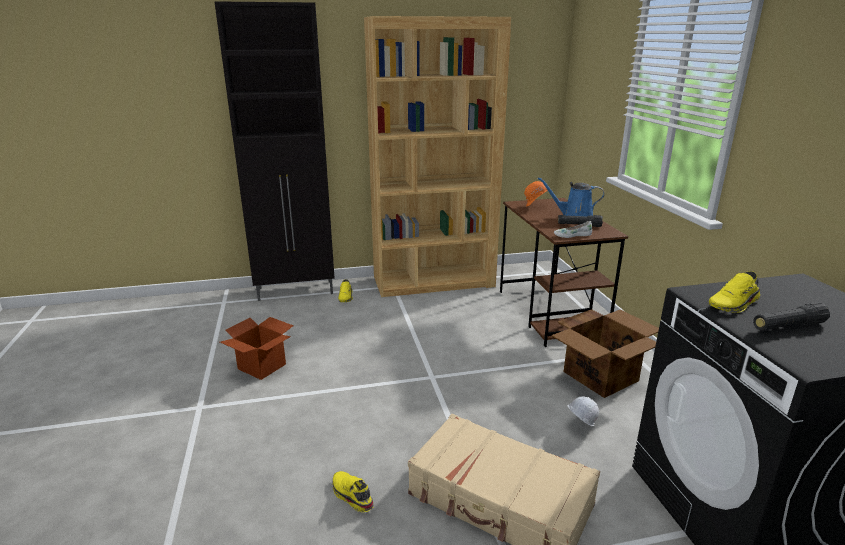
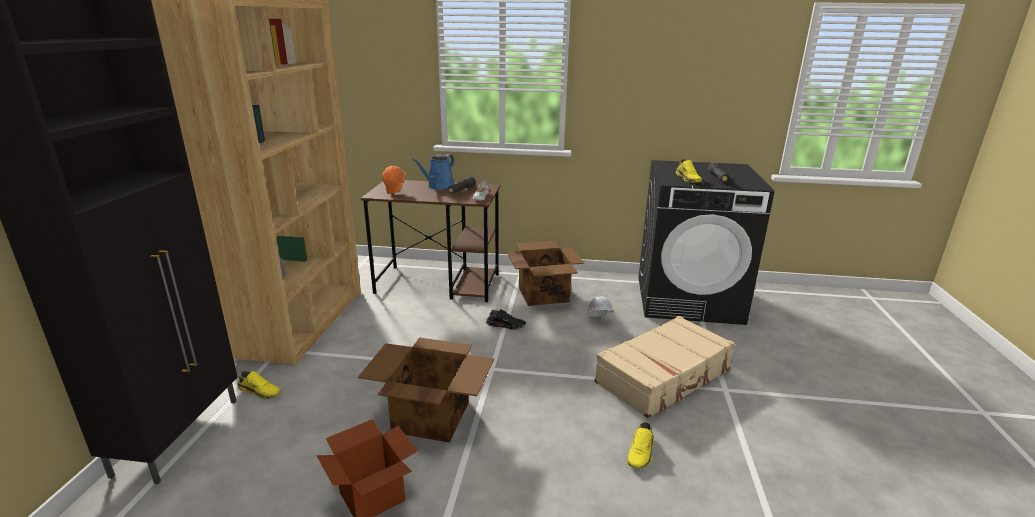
camera: 70 degrees left, 0 degrees up
(351, 365) = (430, 416): none -> cardboard box
(351, 496) = (641, 453): yellow shoe -> yellow shoe turned 45 degrees counterclockwise
(511, 367) = (506, 325): none -> black shoe

